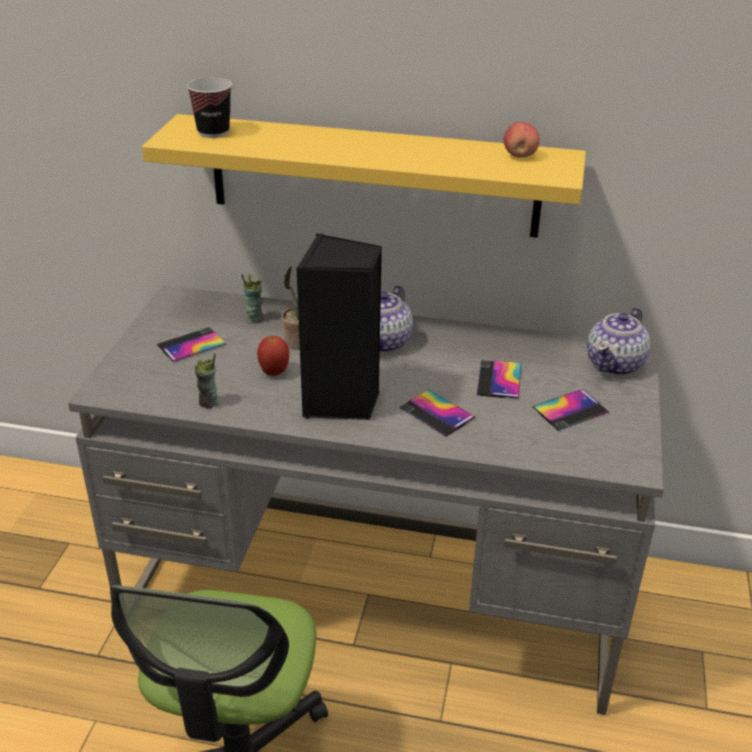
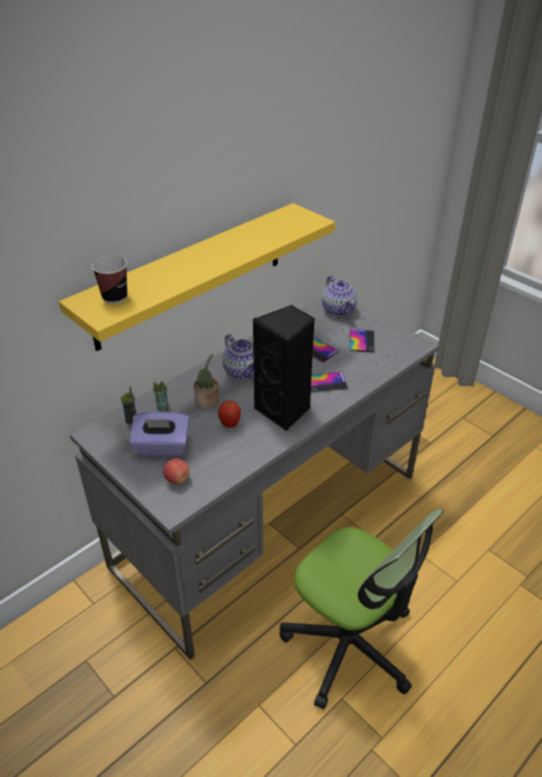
camera: 55 degrees left, 5 degrees up
(191, 345) = (162, 447): phone -> purple tissue box
(209, 403) = (234, 463): cup -> cup (131, 420)
(519, 156) = (279, 220): apple -> apple (177, 479)

